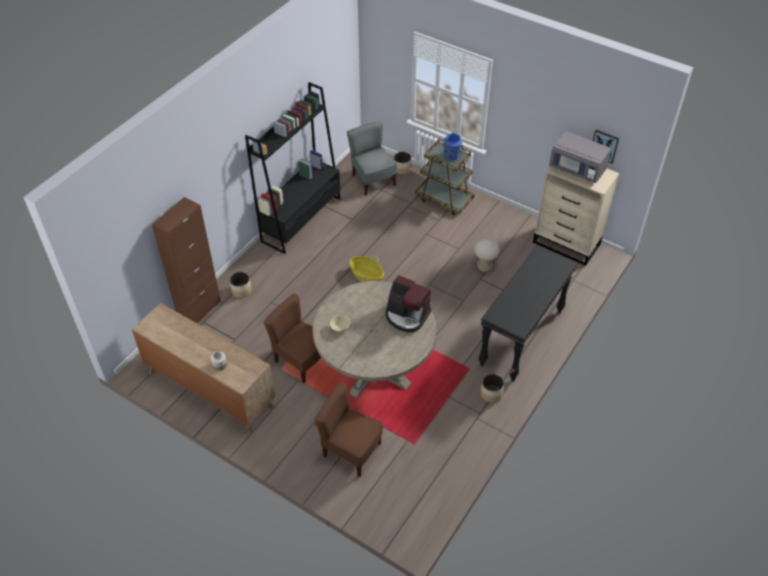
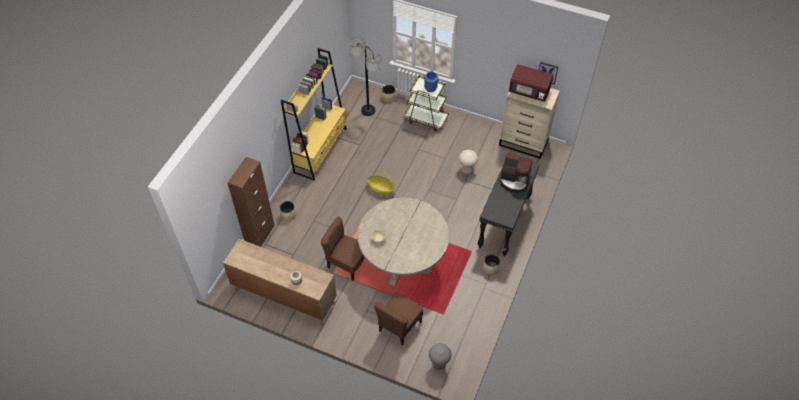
camera: 10 degrees left, 5 degrees up
(301, 219) = (320, 150): black bookcase -> yellow bookcase
(351, 451) = (399, 326): brown chair -> brown chair turned 75 degrees counterclockwise
(372, 180) = (368, 110): grey chair -> floor lamp
(394, 509) = (439, 364): none -> grey stool
(407, 315) = (425, 222): coffee machine -> coffee machine (514, 180)
(577, 169) = (529, 91): grey microwave -> red microwave

